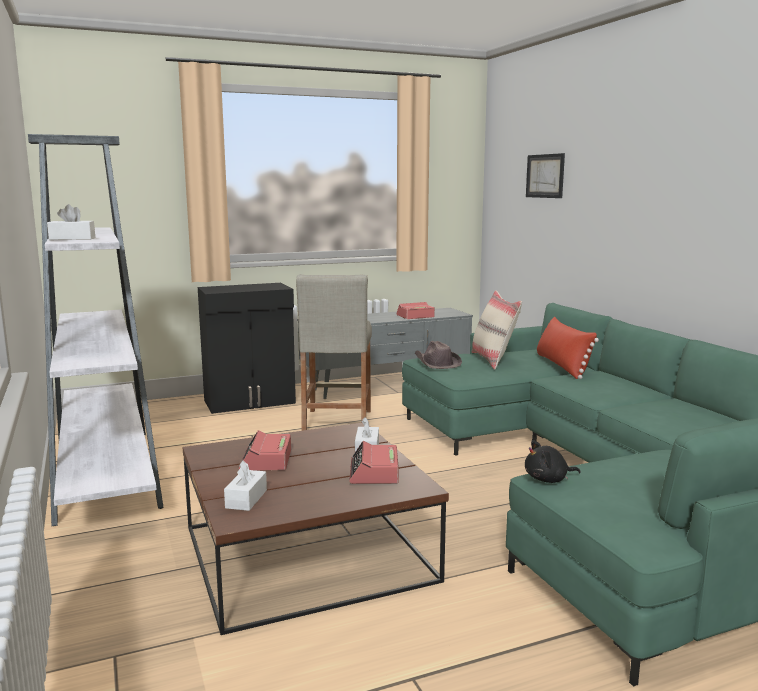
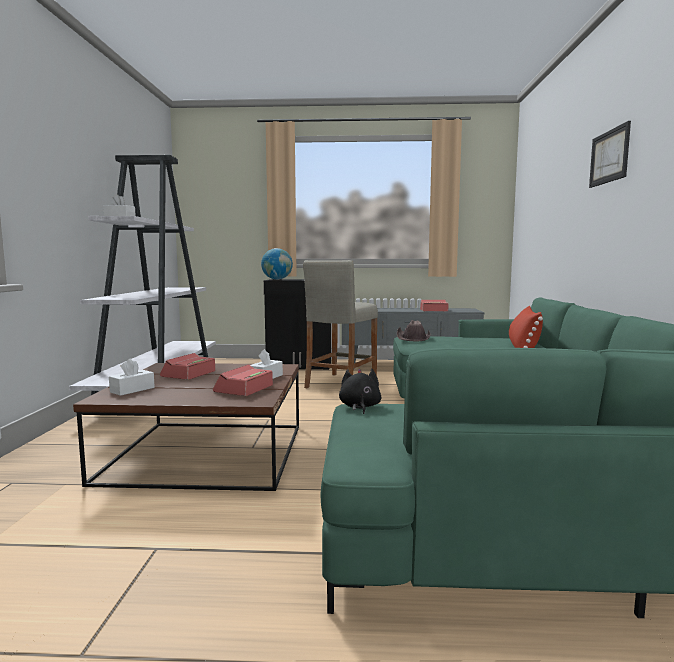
camera: 25 degrees right, 5 degrees down
(216, 289) = (277, 279): none -> globe
(493, 360) = (465, 340): beige pillow -> none
(545, 176) = (547, 187): picture -> picture (609, 156)
(548, 479) = (359, 407): black plush toy -> black plush toy turned 75 degrees clockwise

